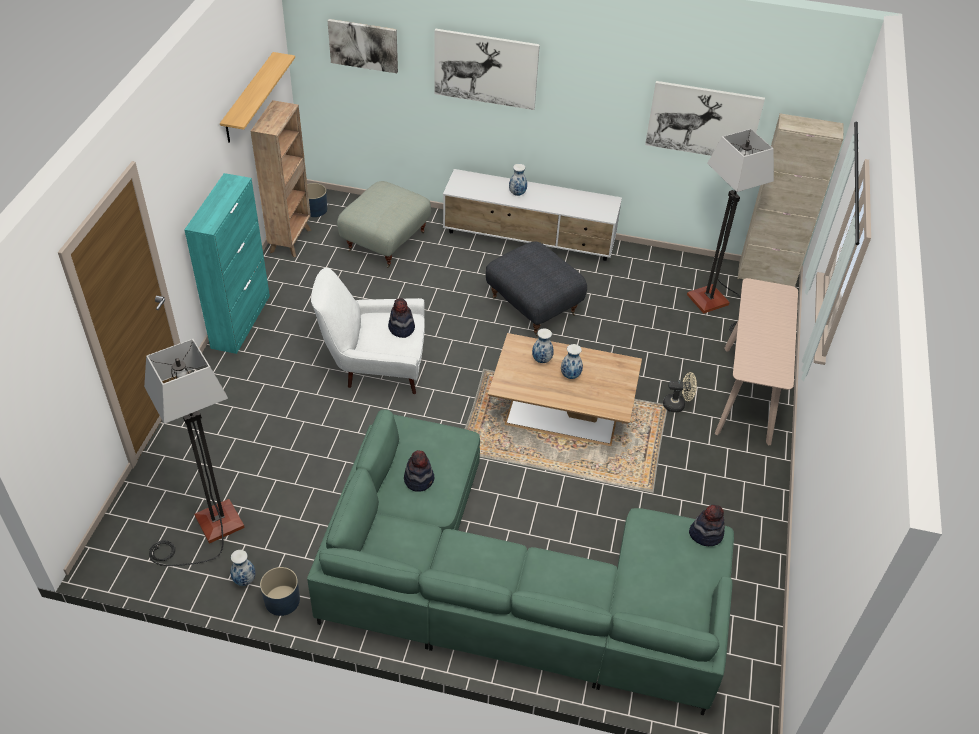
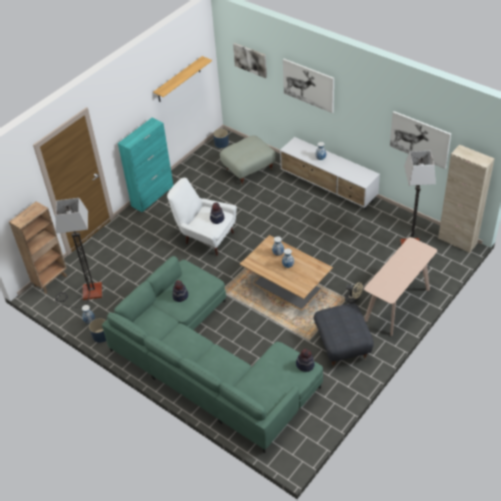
camera: 30 degrees right, 0 degrees up
(291, 240) = (200, 158): brown bookcase -> brown bookcase (51, 280)
(534, 306) = (308, 225): grey ottoman -> grey ottoman (343, 345)

